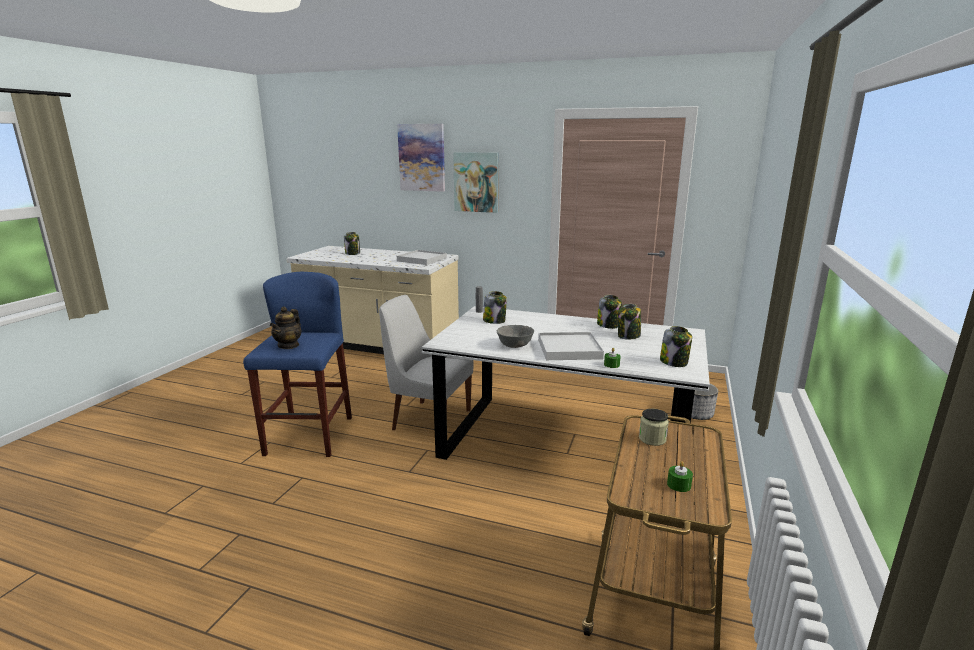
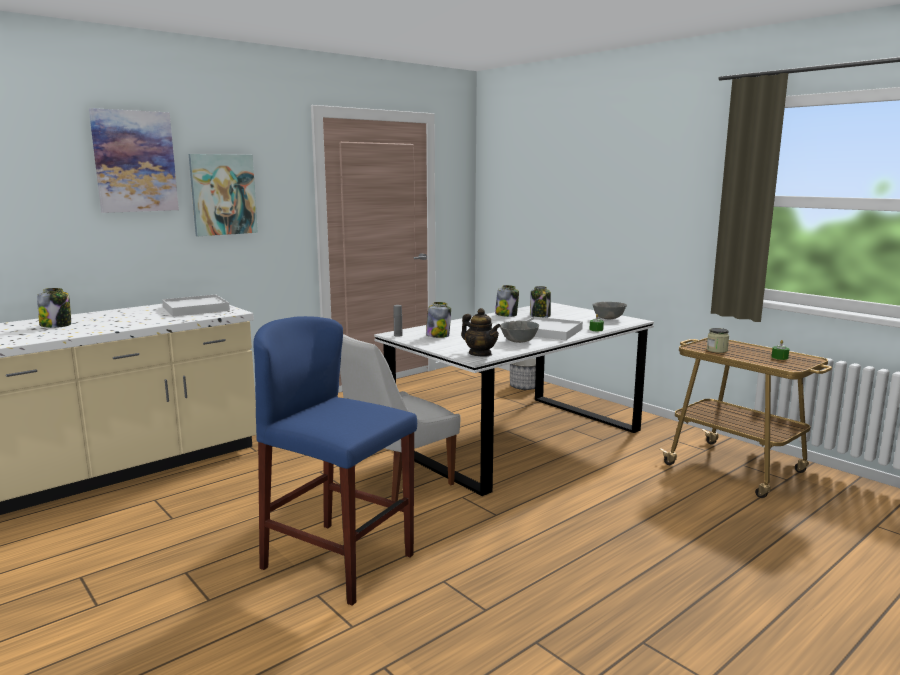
camera: 60 degrees left, 5 degrees down
(288, 345) = (356, 418): teapot -> teapot (480, 354)
(674, 362) = (608, 318): jar -> grey bowl

